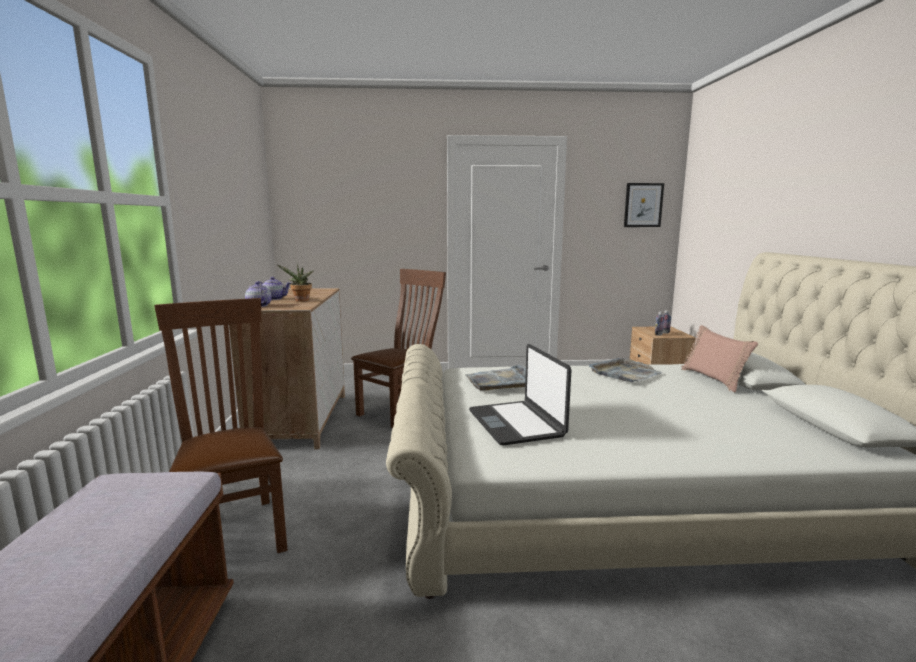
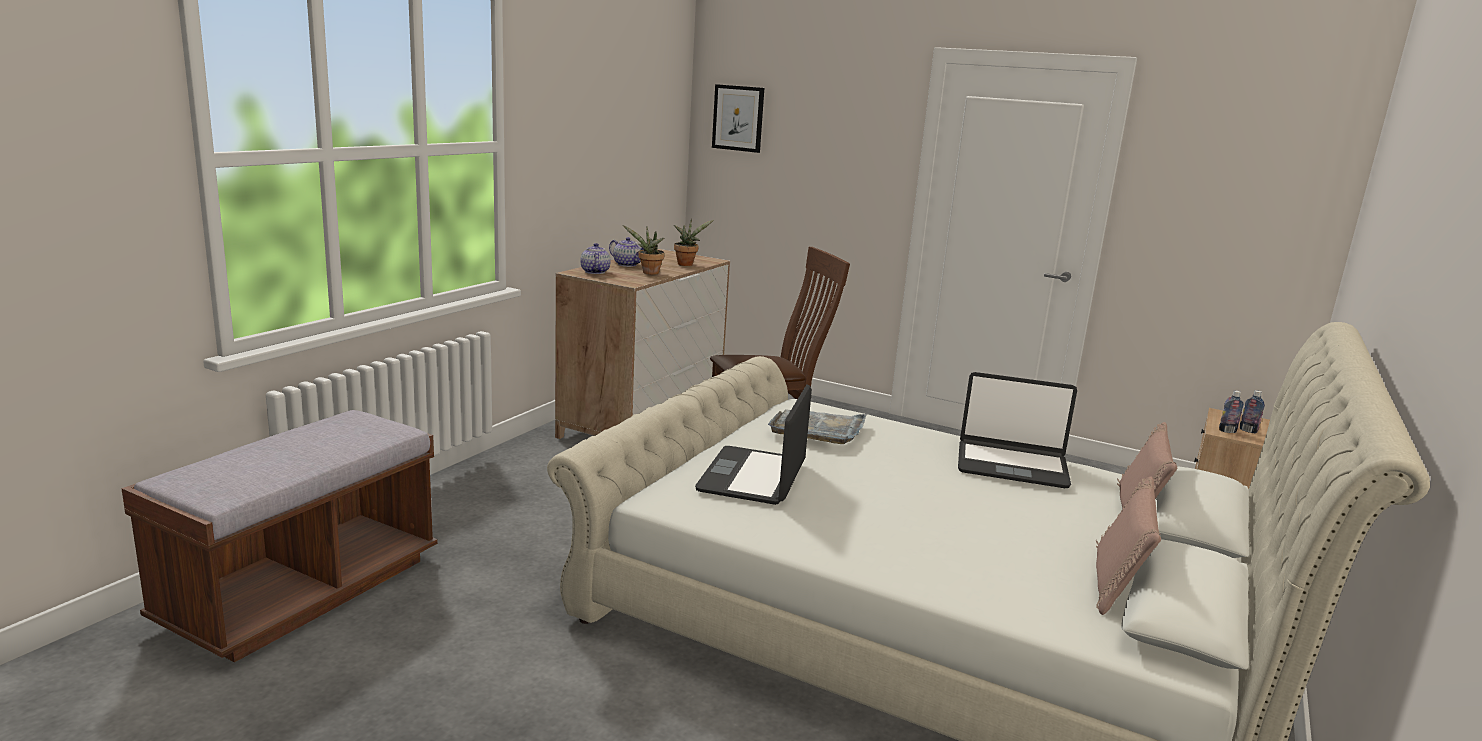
camera: 30 degrees right, 5 degrees up
(234, 529) = (484, 506): brown chair -> none
(315, 293) = (686, 264): none -> potted plant
(624, 373) = (1011, 465): grey tray -> laptop
(643, 205) = (1273, 191): picture -> picture (738, 118)
(784, 420) = (1117, 583): none -> beige pillow

